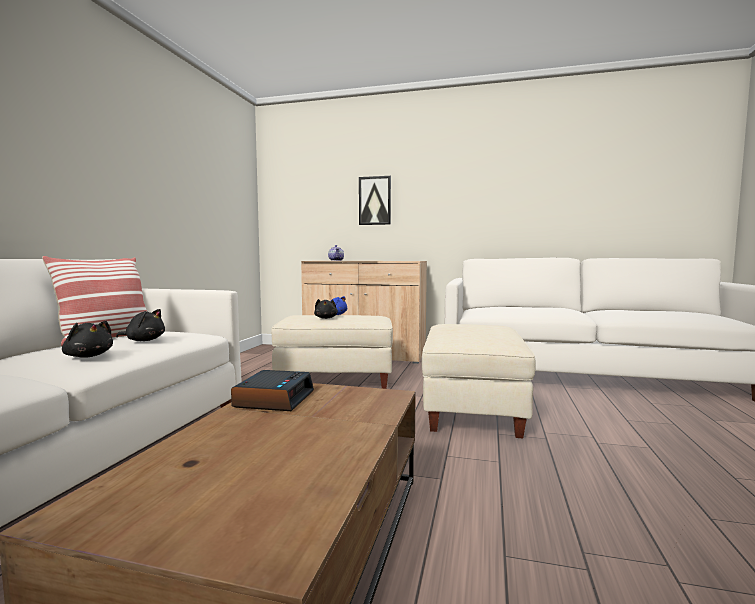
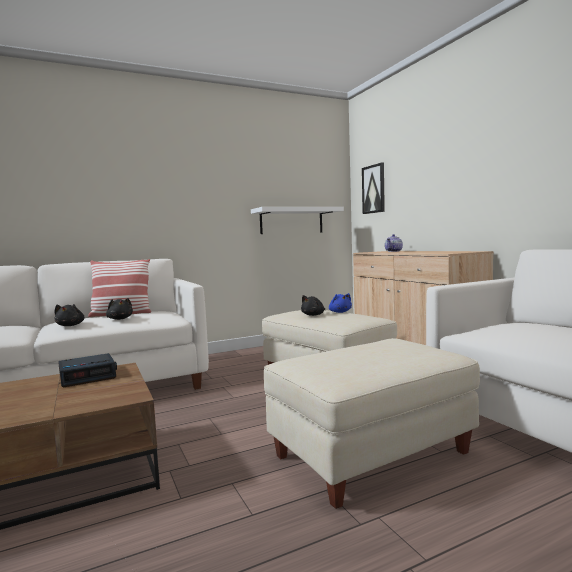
camera: 50 degrees right, 0 degrees up
(218, 224) = (291, 221): none -> white shelf
(375, 200) = (439, 178): picture -> picture (374, 189)

